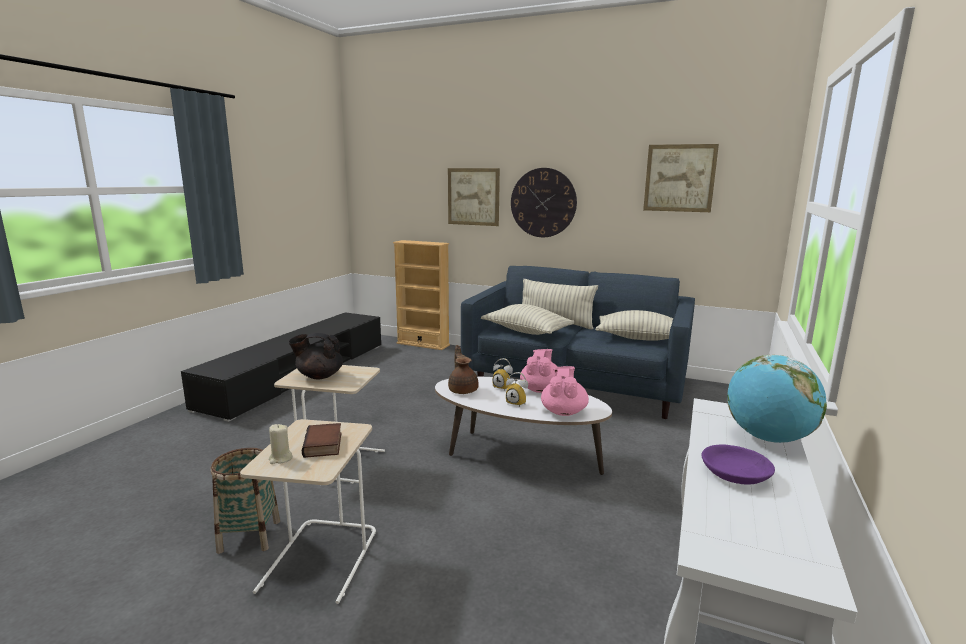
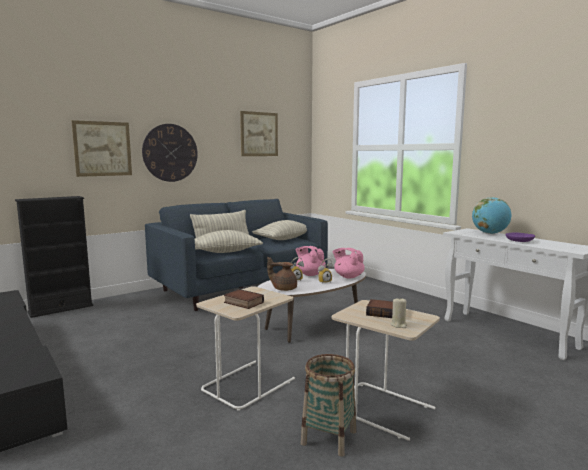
camera: 60 degrees left, 5 degrees down
(319, 376) = (242, 302): black teapot -> book
(423, 344) = (61, 309): beige bookcase -> black bookcase

